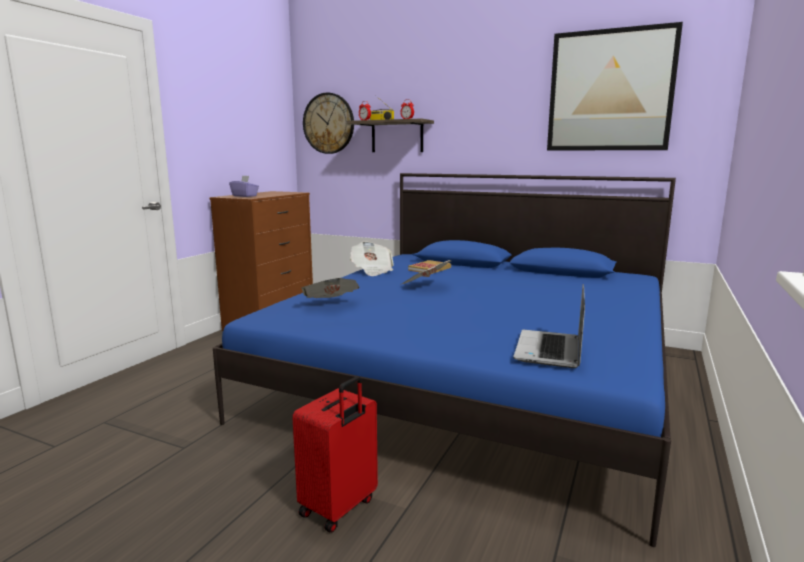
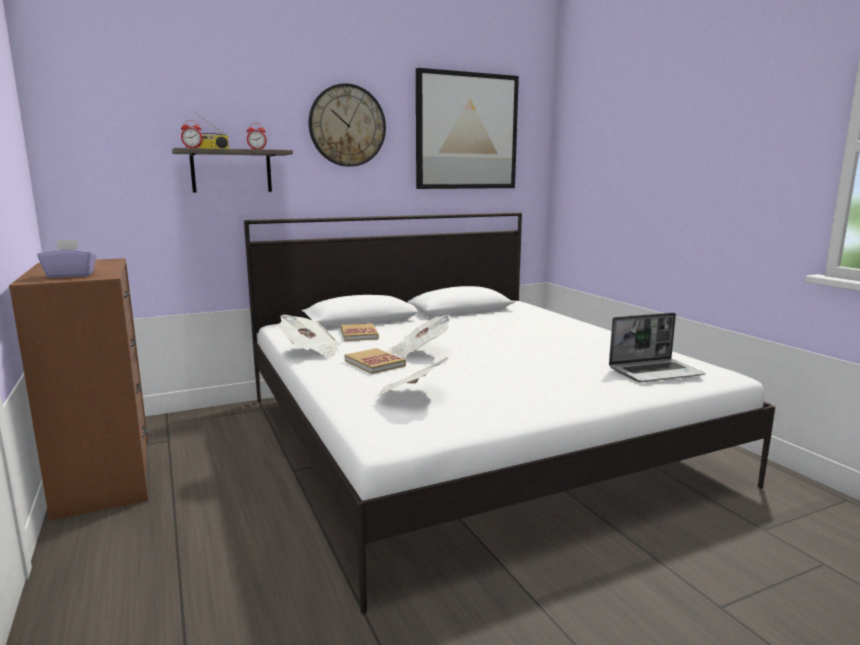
camera: 50 degrees left, 0 degrees up
(328, 123) = (106, 149): wall clock -> wall clock (347, 126)
(339, 507) = (626, 591): red suitcase -> none
(378, 285) = (374, 363): none -> book
(474, 378) = (469, 437): blue bed -> white bed
(550, 351) = (655, 372): laptop -> laptop turned 75 degrees counterclockwise

